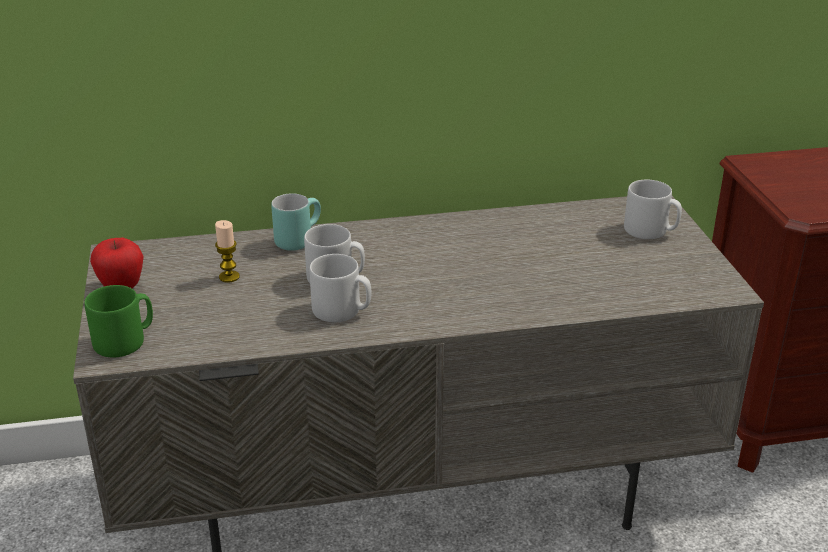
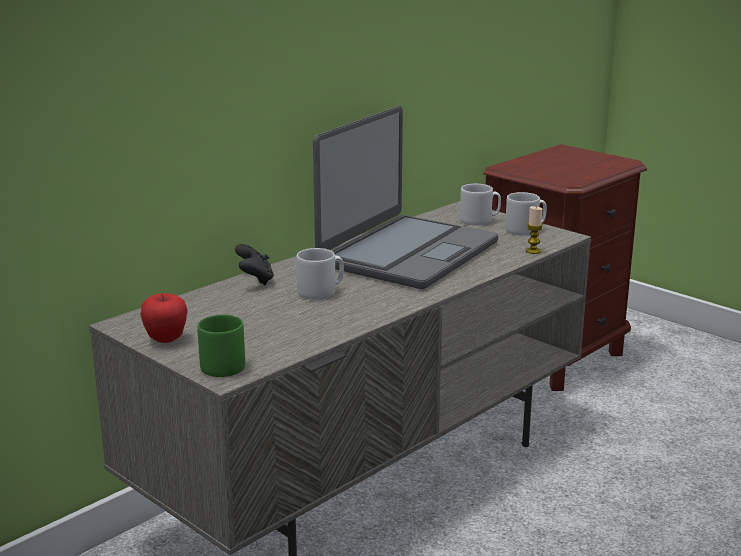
camera: 35 degrees left, 10 degrees down
(229, 277) = (241, 311): candle -> candle (533, 251)
(297, 239) = (255, 280): turquoise mug -> black game controller
(342, 311) = (355, 306): grey mug -> grey mug (525, 230)
(498, 254) = (407, 253): none -> laptop

